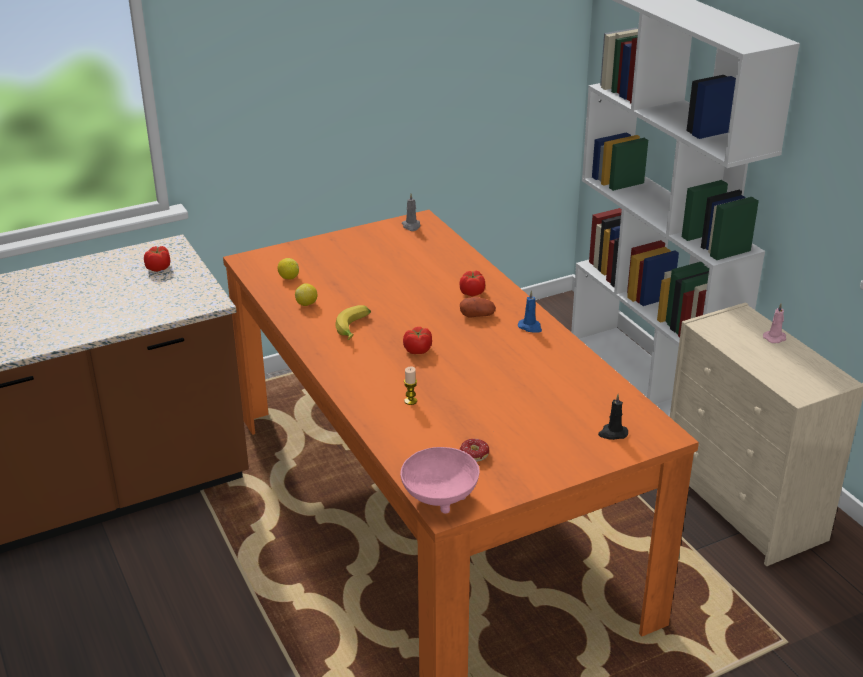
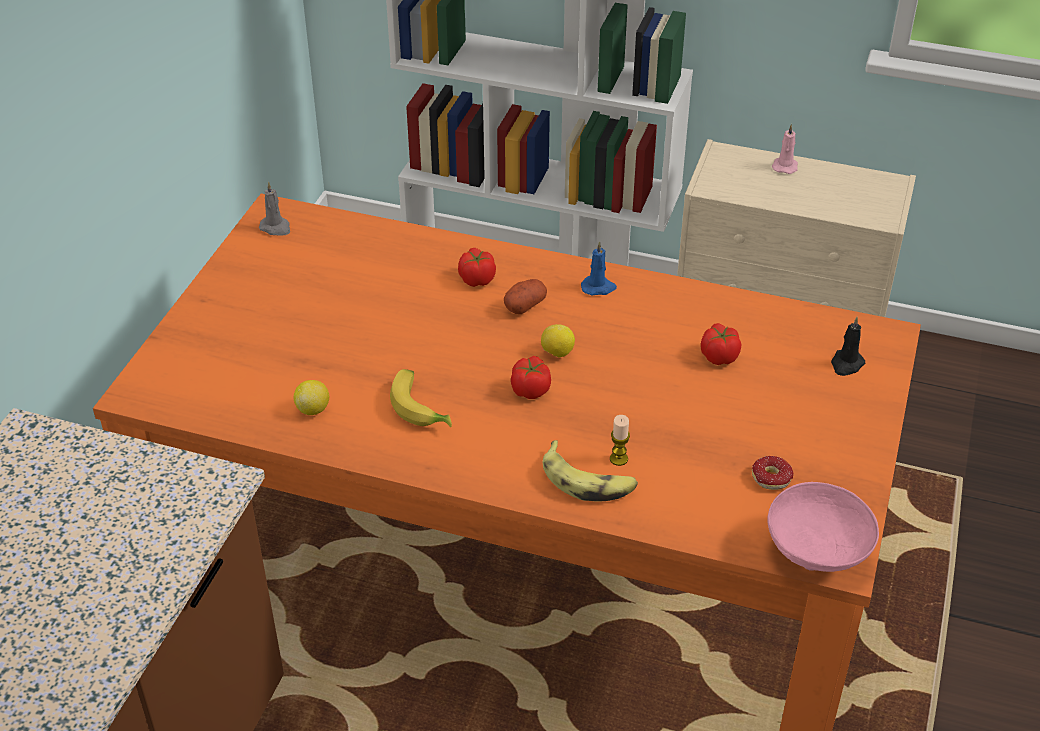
camera: 45 degrees left, 10 degrees up
(158, 268) = (64, 479): tomato -> tomato (719, 356)
(288, 278) = (232, 386): lemon -> lemon (557, 353)
(380, 401) = (588, 481): none -> banana

